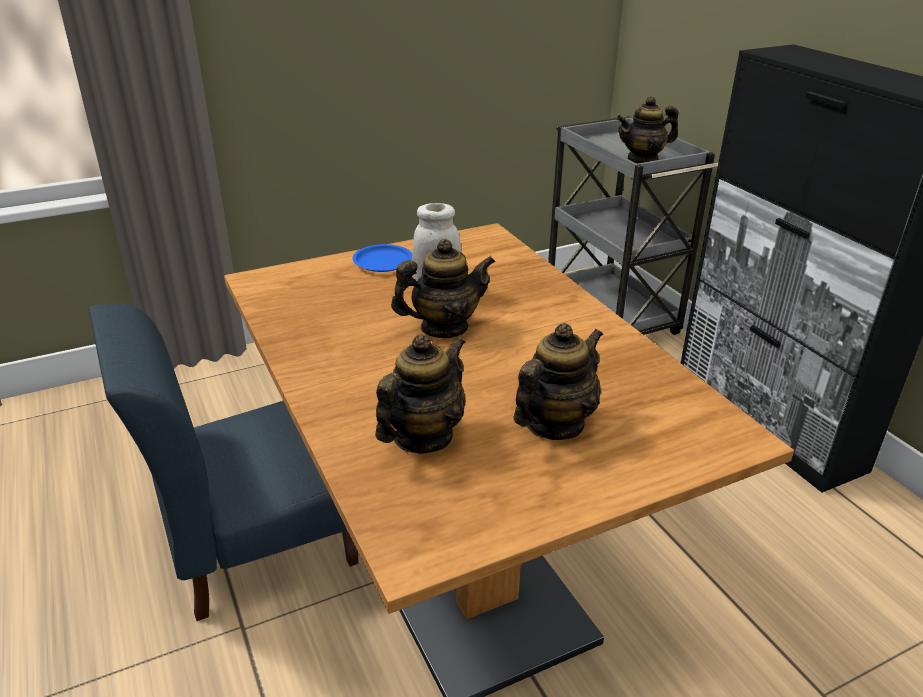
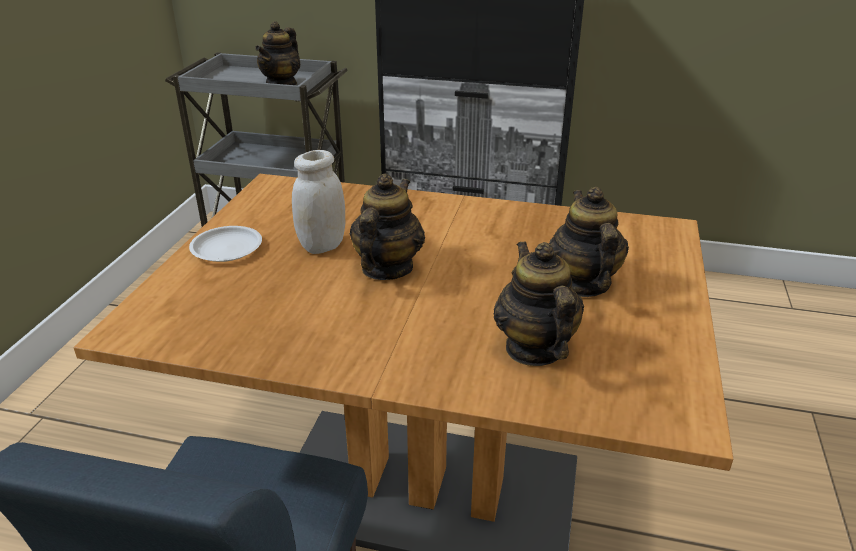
camera: 50 degrees left, 0 degrees up
(382, 262) = (227, 249): blue plate -> white plate

